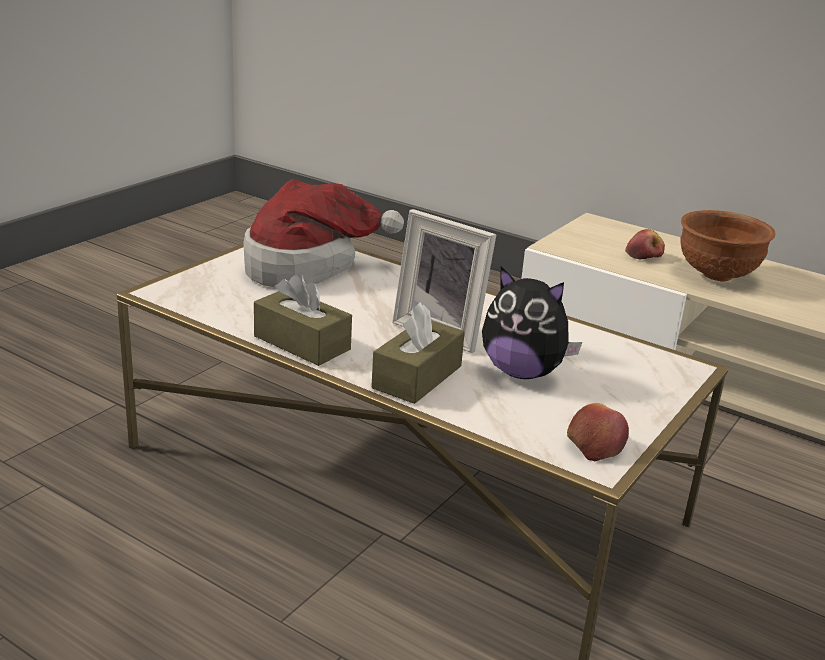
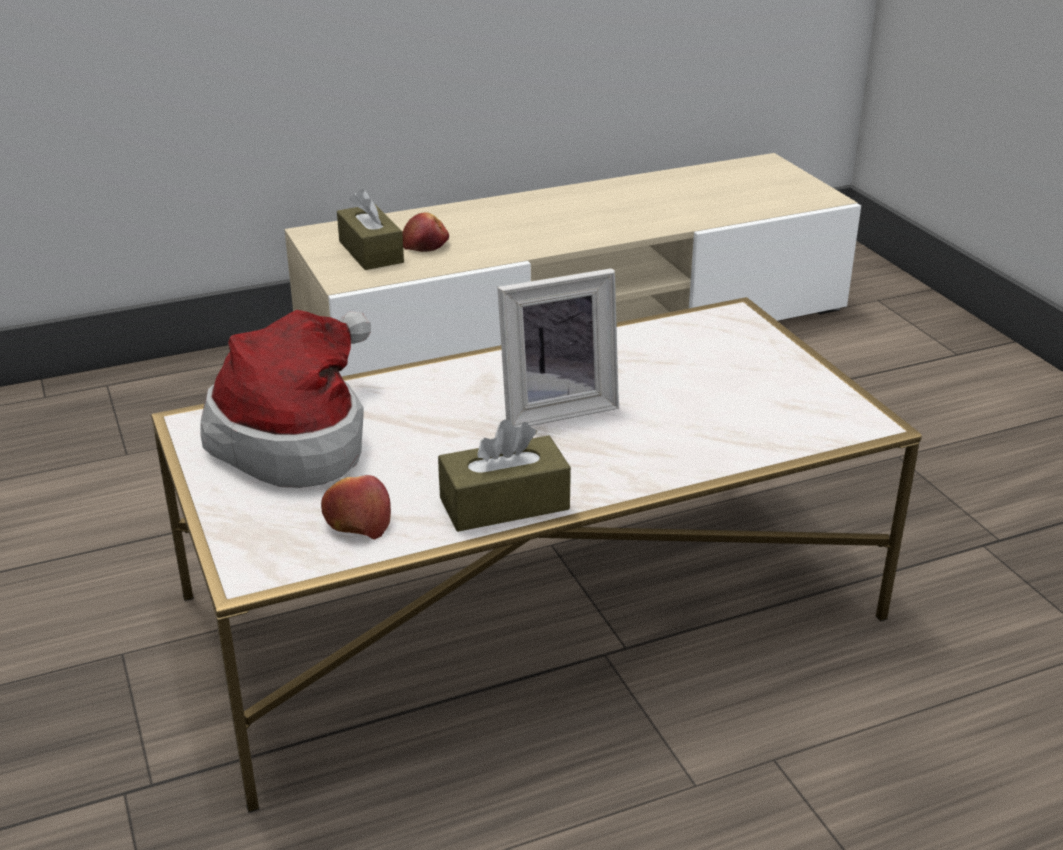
camera: 55 degrees left, 5 degrees up
(417, 377) = (643, 457): brown tissue box -> brown tissue box (371, 252)
(522, 372) = (679, 396): plush toy -> none
(595, 444) = (834, 410): apple -> apple (357, 521)
(715, 275) = (508, 231): brown bowl -> none

